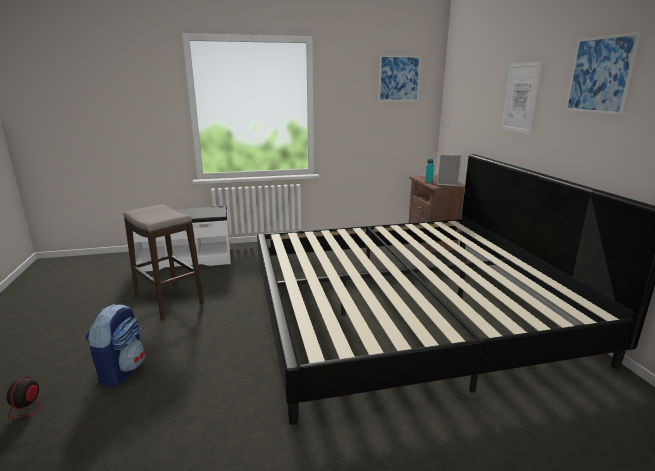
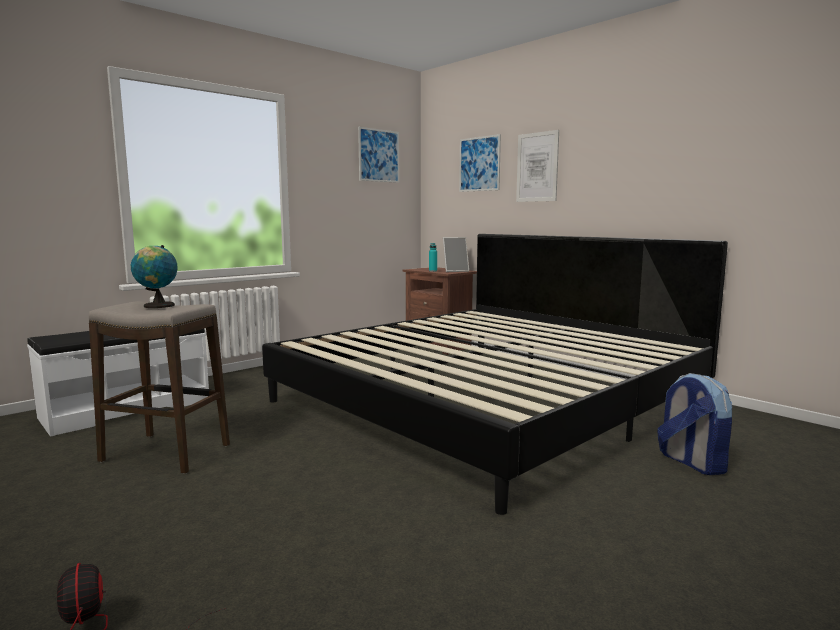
camera: 30 degrees left, 10 degrees down
(121, 370) = (197, 538): backpack -> backpack (691, 462)
(160, 212) = (156, 306): none -> globe
(599, 75) = (627, 136): picture -> picture (479, 164)

